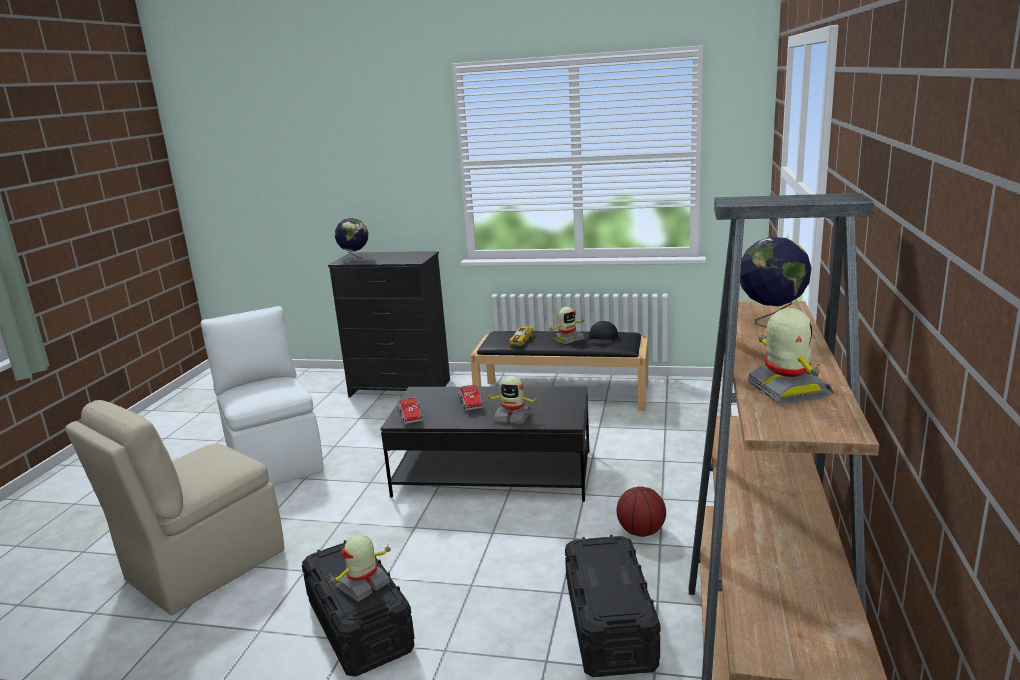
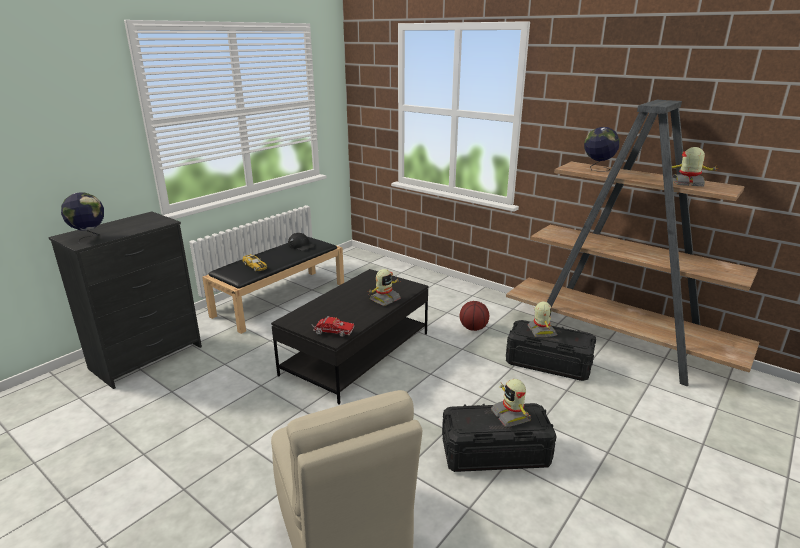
camera: 65 degrees left, 5 degrees up
(274, 460) = (184, 460): white chair -> none
(470, 403) = (342, 307): toy truck -> none
(567, 339) = (282, 254): toy robot -> toy robot (541, 331)

